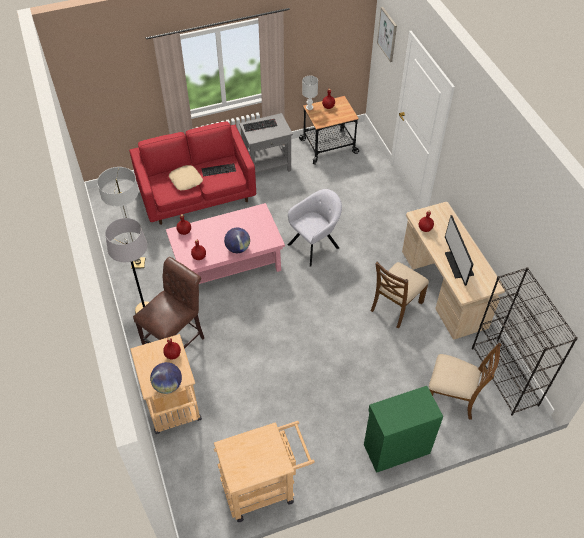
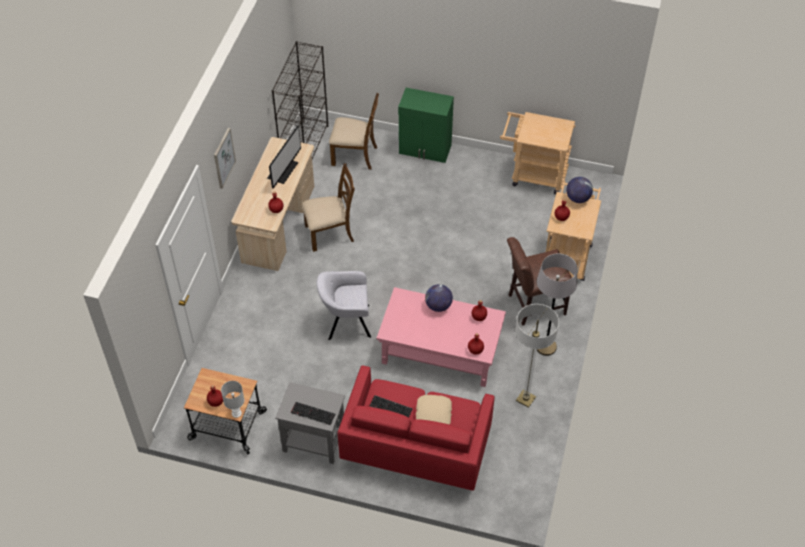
camera: 145 degrees left, 0 degrees up
(387, 34) = (142, 311): picture -> picture (223, 158)
(452, 397) = (355, 155): brown chair -> brown chair turned 135 degrees clockwise

